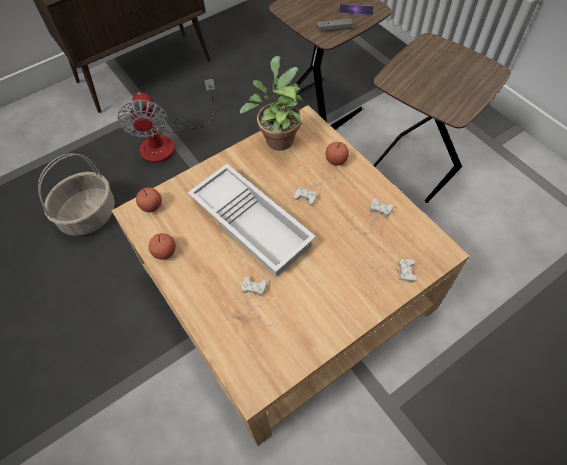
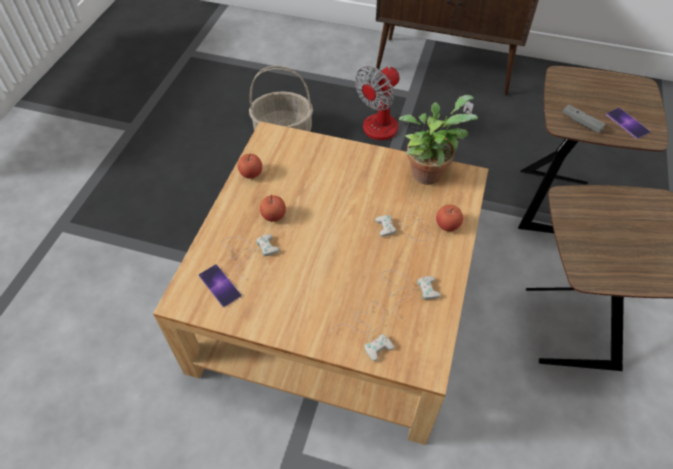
camera: 50 degrees right, 5 degrees down
(151, 206) = (283, 139): apple -> apple (273, 215)
(253, 223) = (326, 209): white tray -> none
(262, 347) = (219, 285): none -> phone

